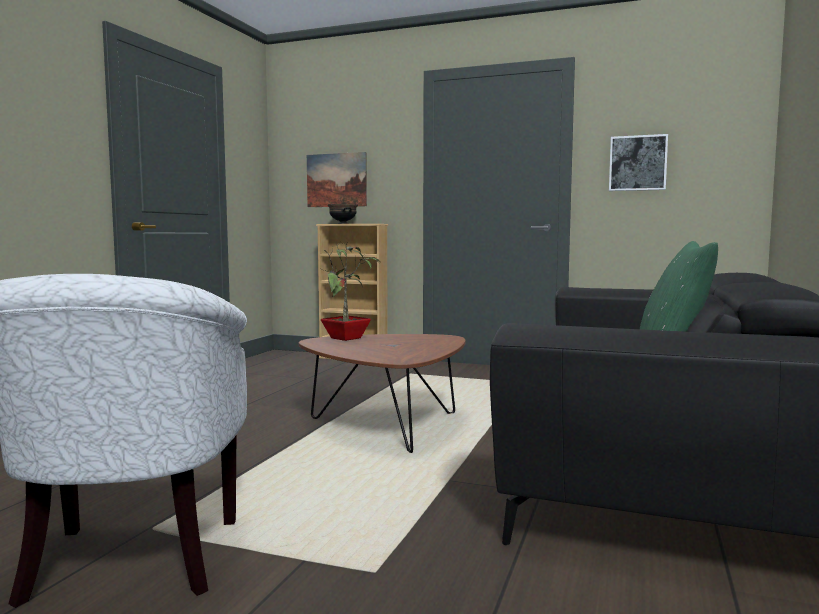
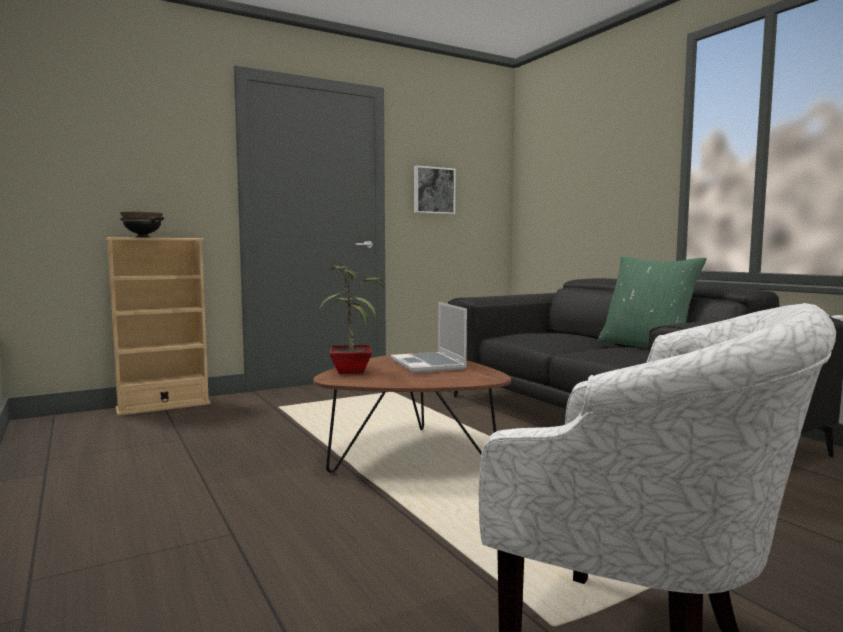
camera: 50 degrees left, 0 degrees up
(336, 180) = (115, 180): picture -> none
(413, 344) = (429, 364): none -> laptop

